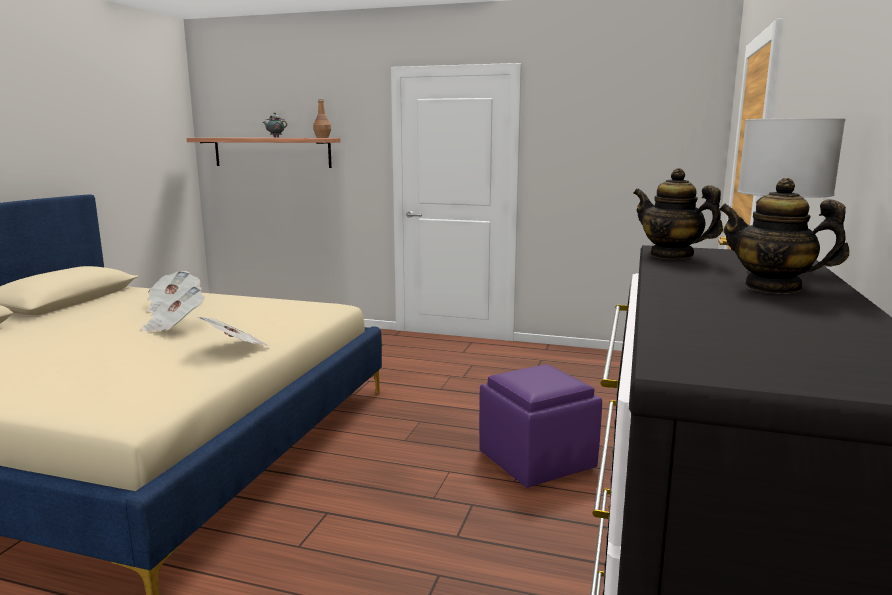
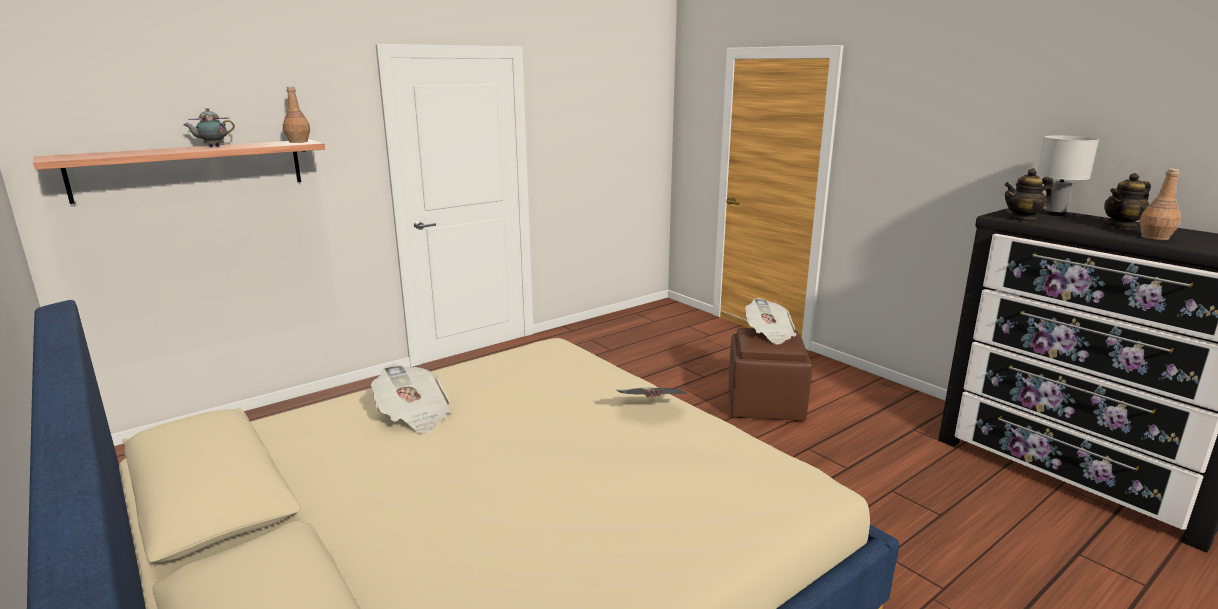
camera: 55 degrees left, 5 degrees up
(174, 325) = (516, 426): newspaper -> newspaper (769, 334)
(536, 461) = (766, 405): purple ottoman -> brown ottoman
(706, 300) = (1154, 237): none -> brown bottle

